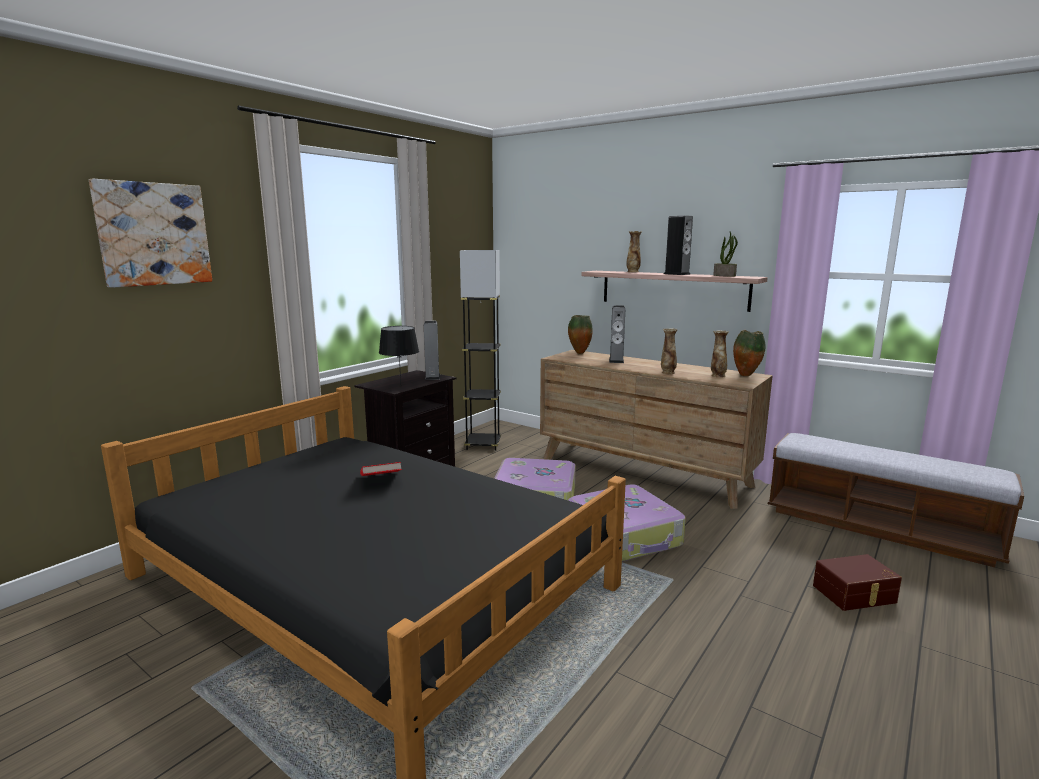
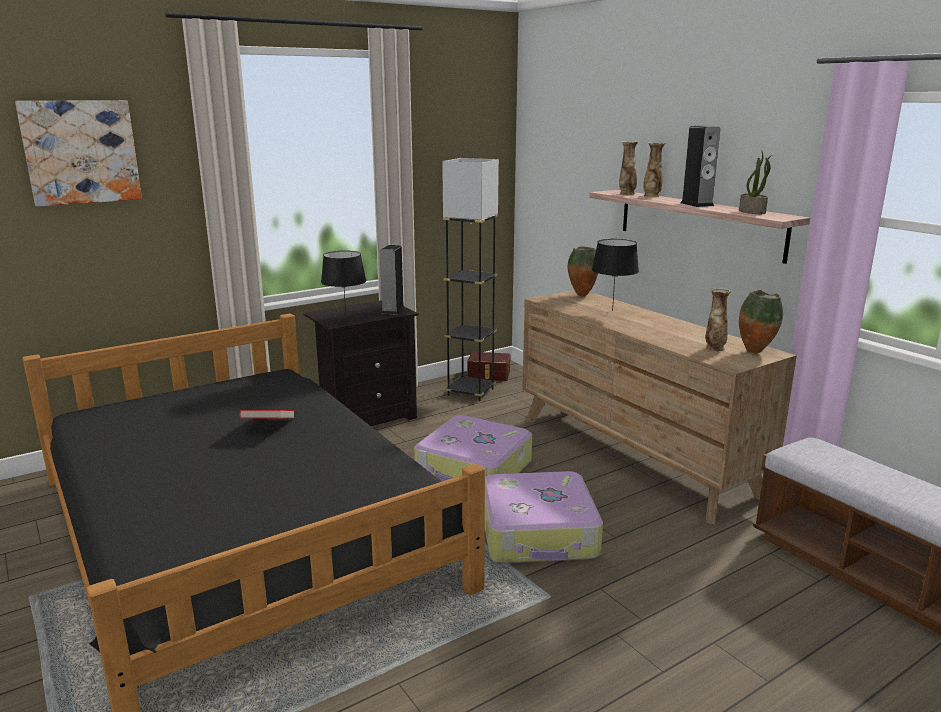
camera: 20 degrees right, 5 degrees up
(616, 360) = (613, 311): speaker -> black table lamp
(667, 373) = (653, 336): vase -> vase (627, 194)
(855, 595) = (769, 669): brown storage box -> brown storage box (489, 375)

